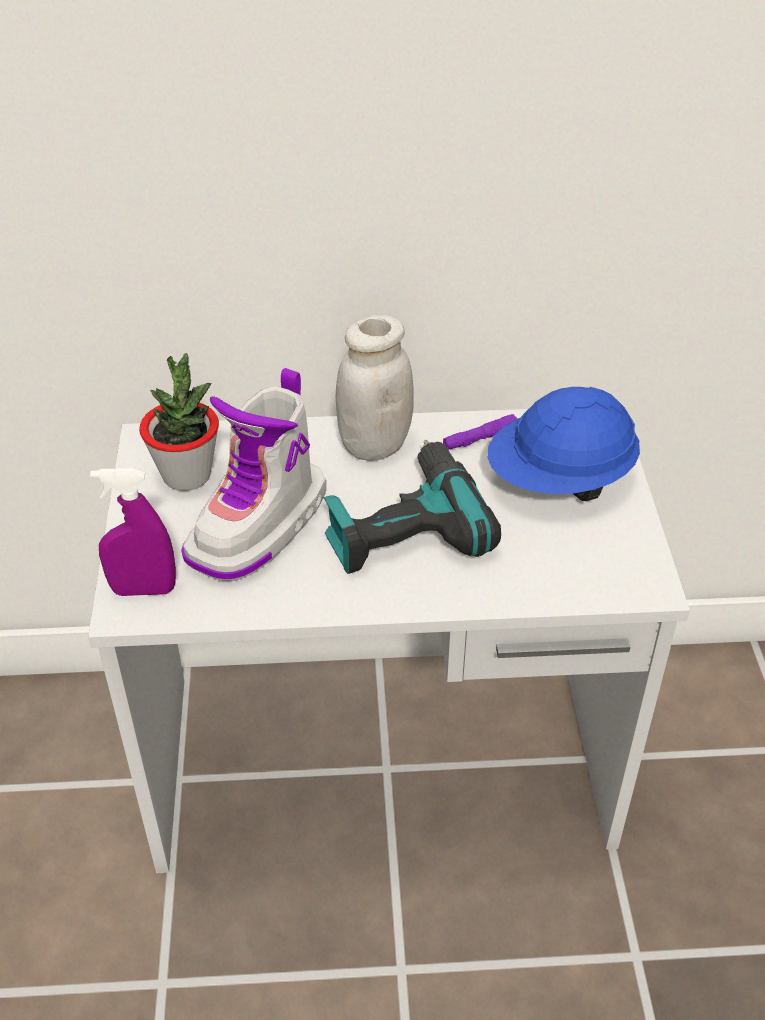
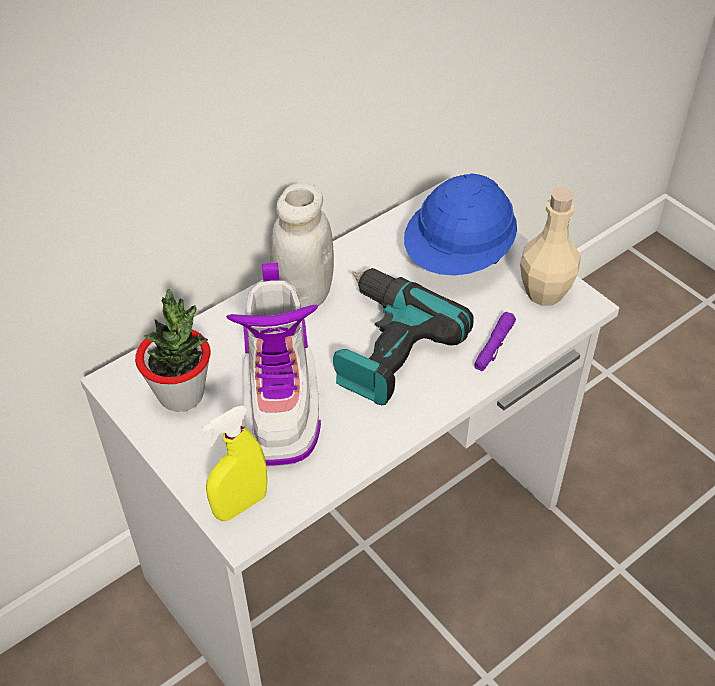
camera: 35 degrees left, 5 degrees up
(143, 590) = (241, 505): purple spray bottle -> yellow spray bottle
(480, 439) = (376, 252): purple flashlight -> purple flashlight (494, 346)
(617, 556) = (544, 293): none -> beige bottle

